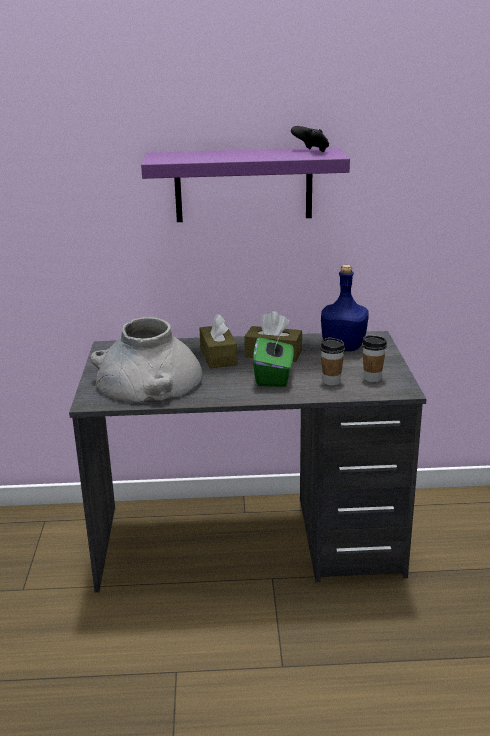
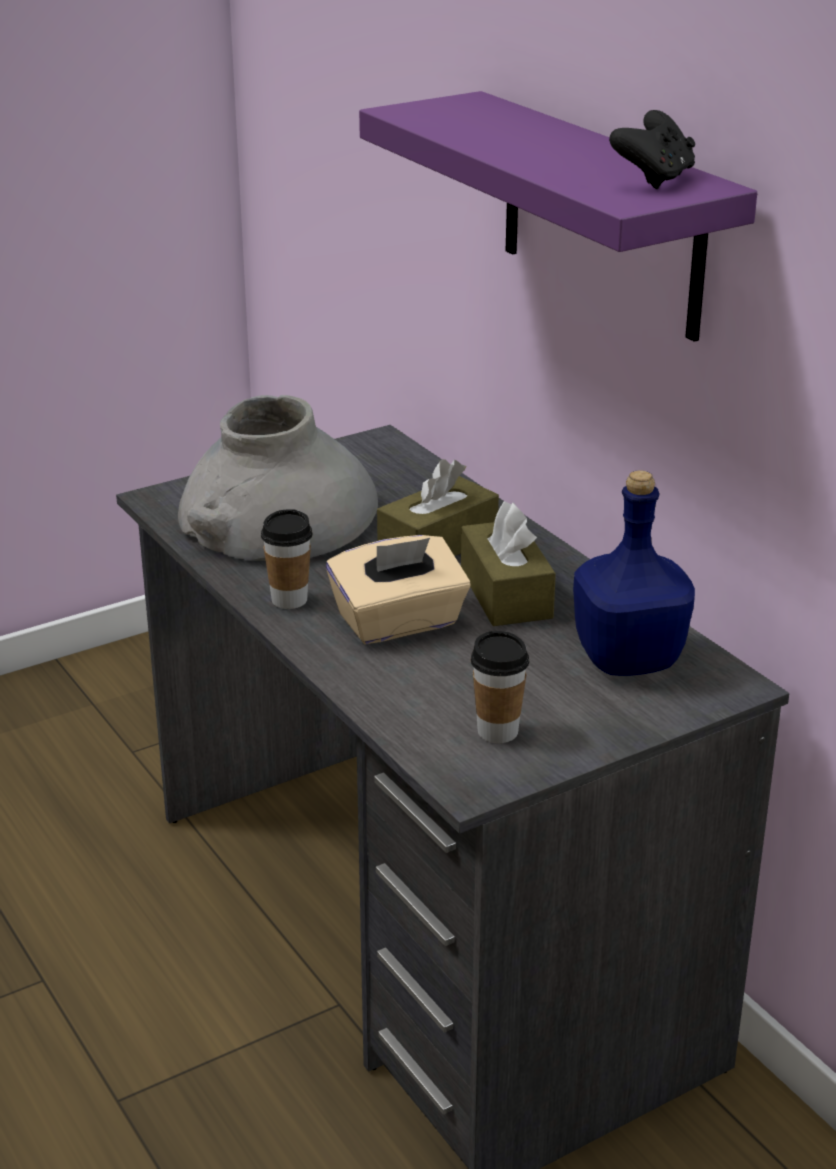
camera: 60 degrees right, 5 degrees up
(274, 377) = (399, 623): green tissue box -> beige tissue box
(331, 381) = (436, 688): cup -> cup (289, 600)

